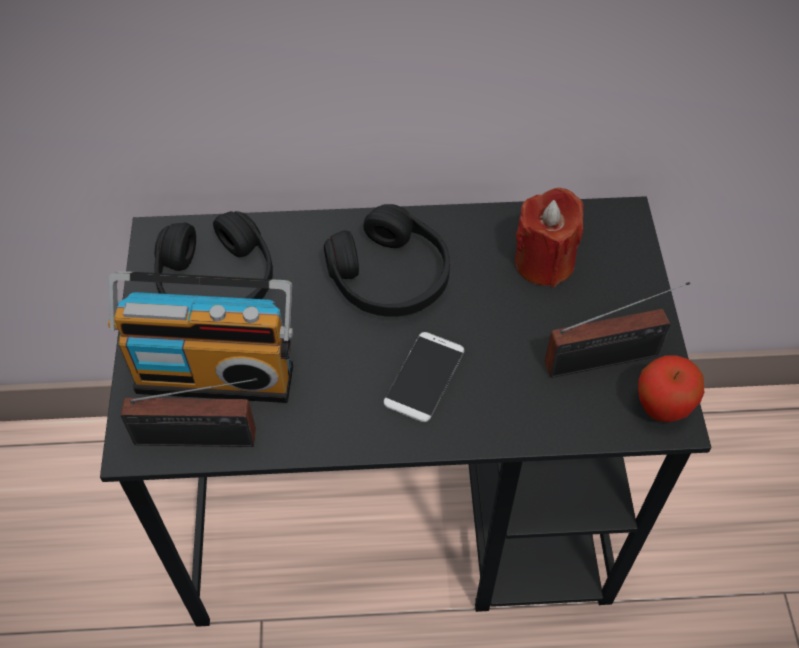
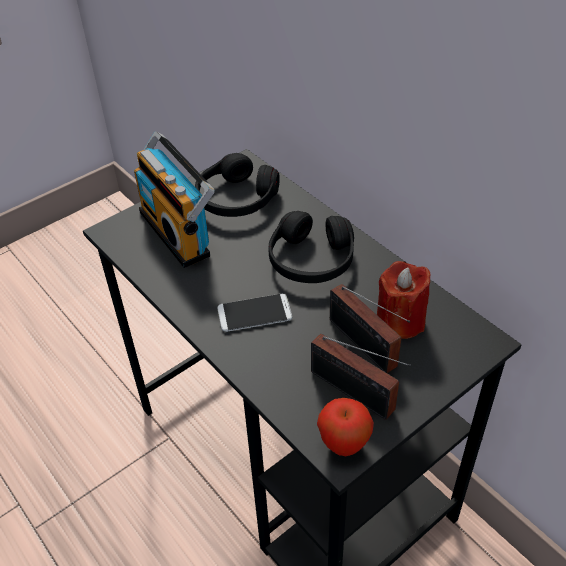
camera: 55 degrees right, 10 degrees down
(202, 439) = (133, 250): radio -> radio (365, 346)

